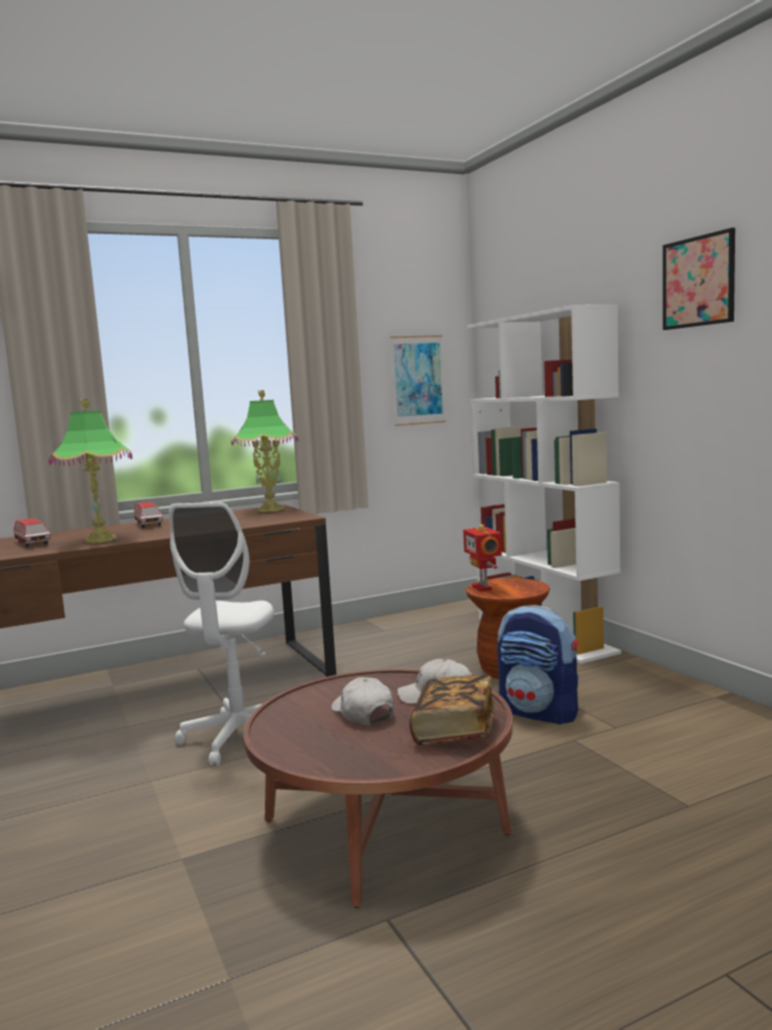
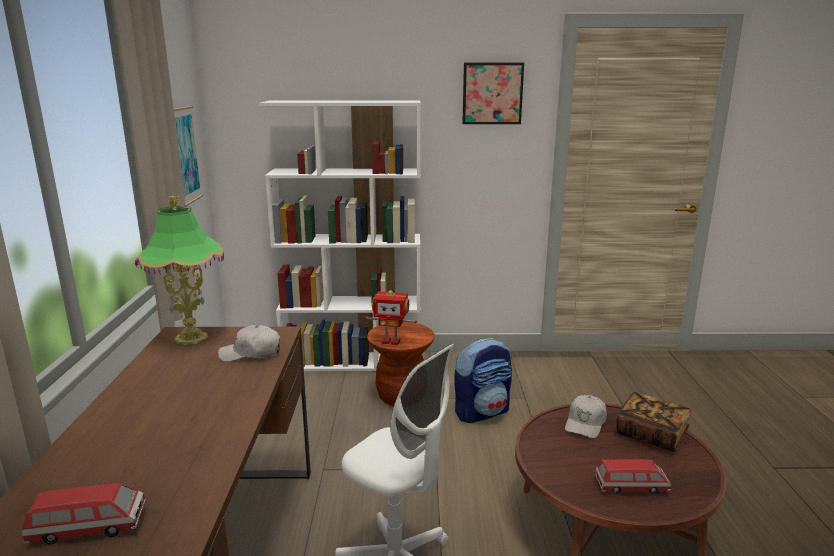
camera: 65 degrees left, 10 degrees up
(101, 540) = (183, 462): table lamp -> none
(148, 524) = (126, 416): toy car -> toy car (631, 487)
(363, 713) = (602, 459): white cap -> white cap (251, 353)

